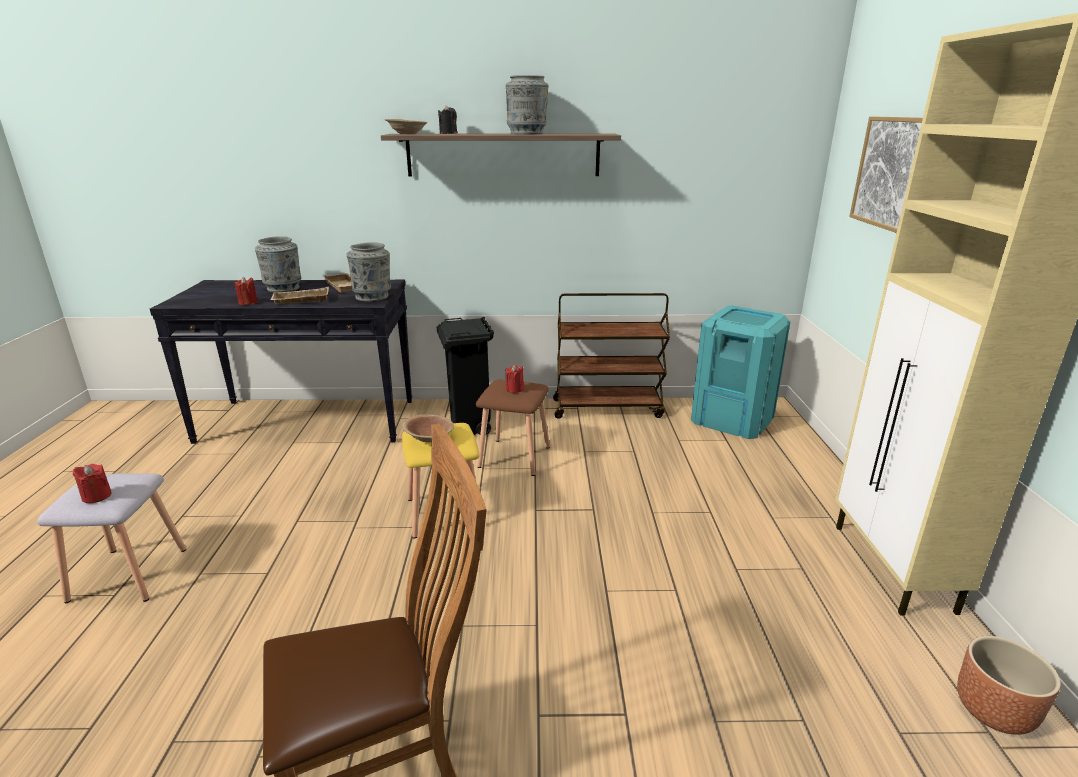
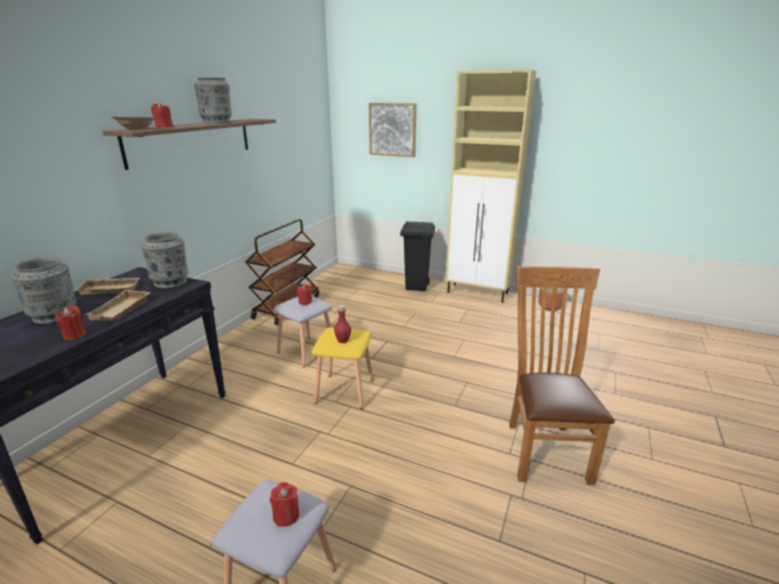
camera: 65 degrees left, 0 degrees up
(429, 438) = (343, 340): brown bowl -> red bottle
(448, 133) = (163, 126): black candle -> red candle
(470, 428) = (247, 359): black trash can -> black trash can (417, 287)
(514, 457) = (307, 351): brown stool -> grey stool
(733, 418) = (342, 280): turquoise trash can -> none

